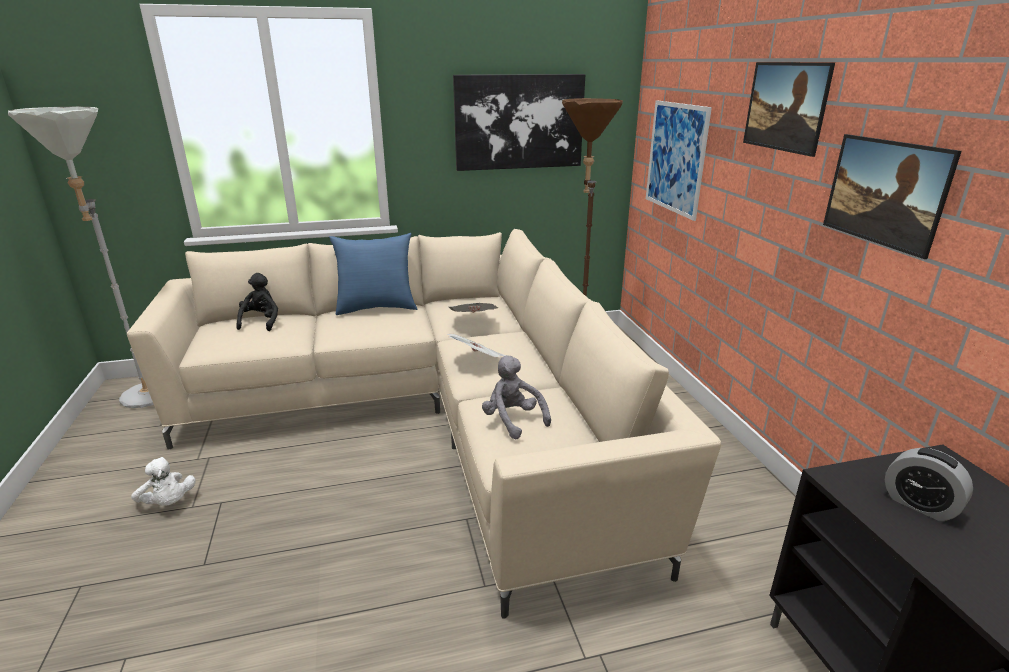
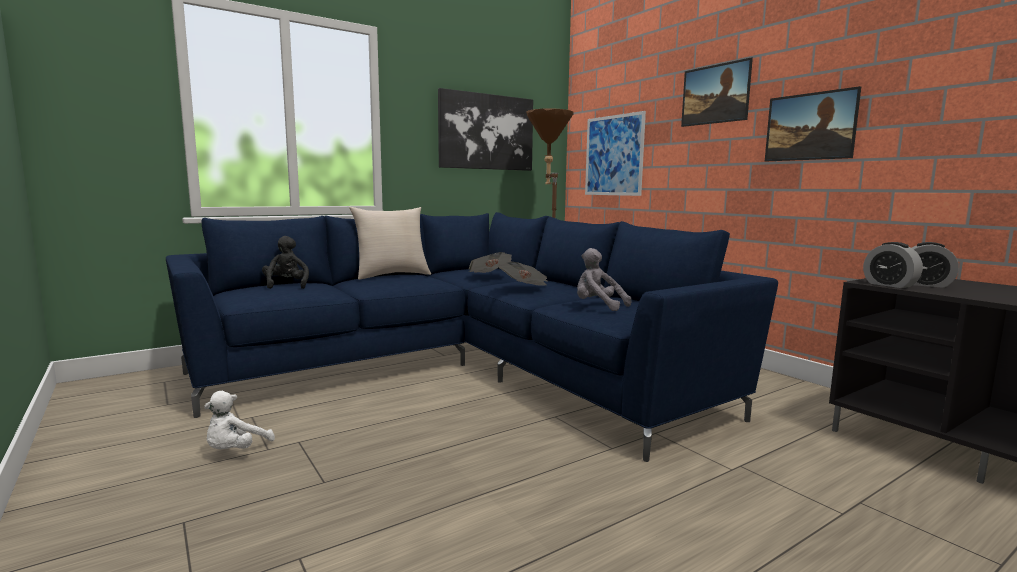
camera: 20 degrees left, 15 degrees down
(144, 401) = (128, 391): grey floor lamp -> none
(168, 503) = (236, 451): white plush toy -> white plush toy turned 90 degrees clockwise
(377, 308) = (391, 275): blue pillow -> beige pillow
(431, 420) = (461, 370): beige sofa -> blue sofa
(858, 495) = (889, 285): none -> alarm clock

